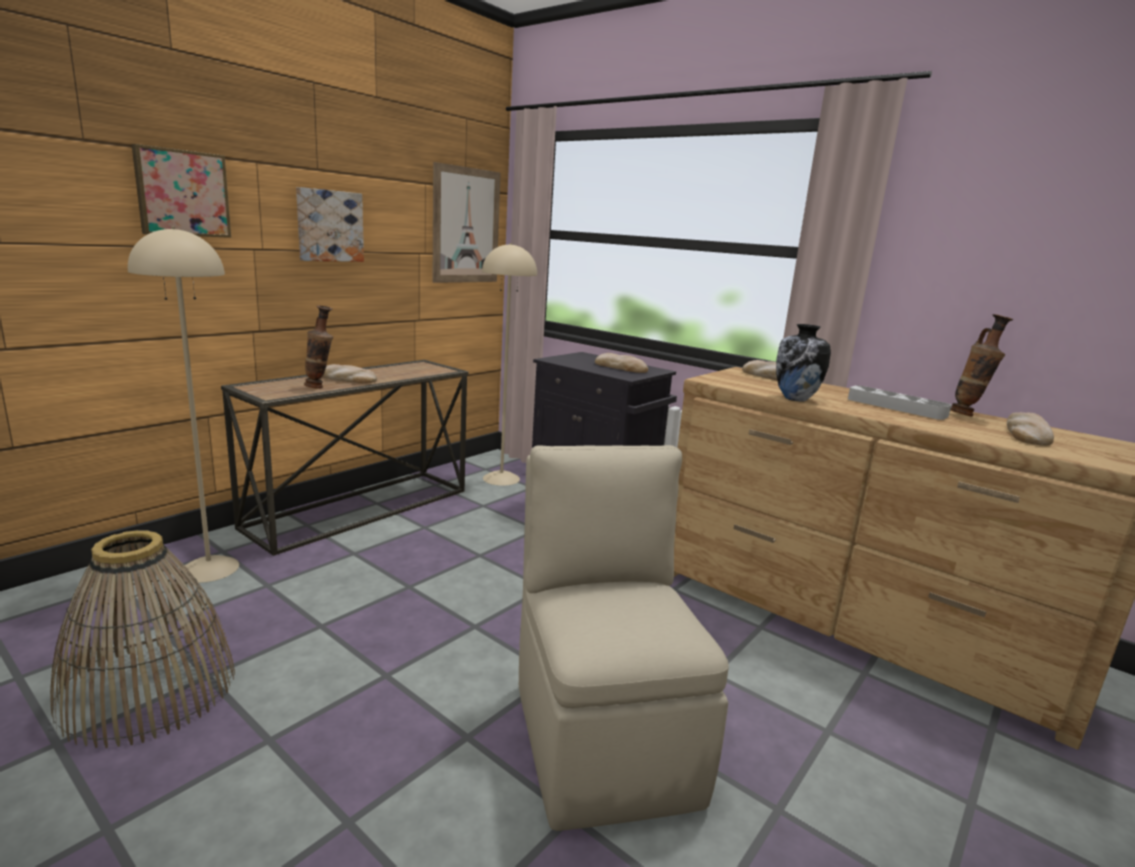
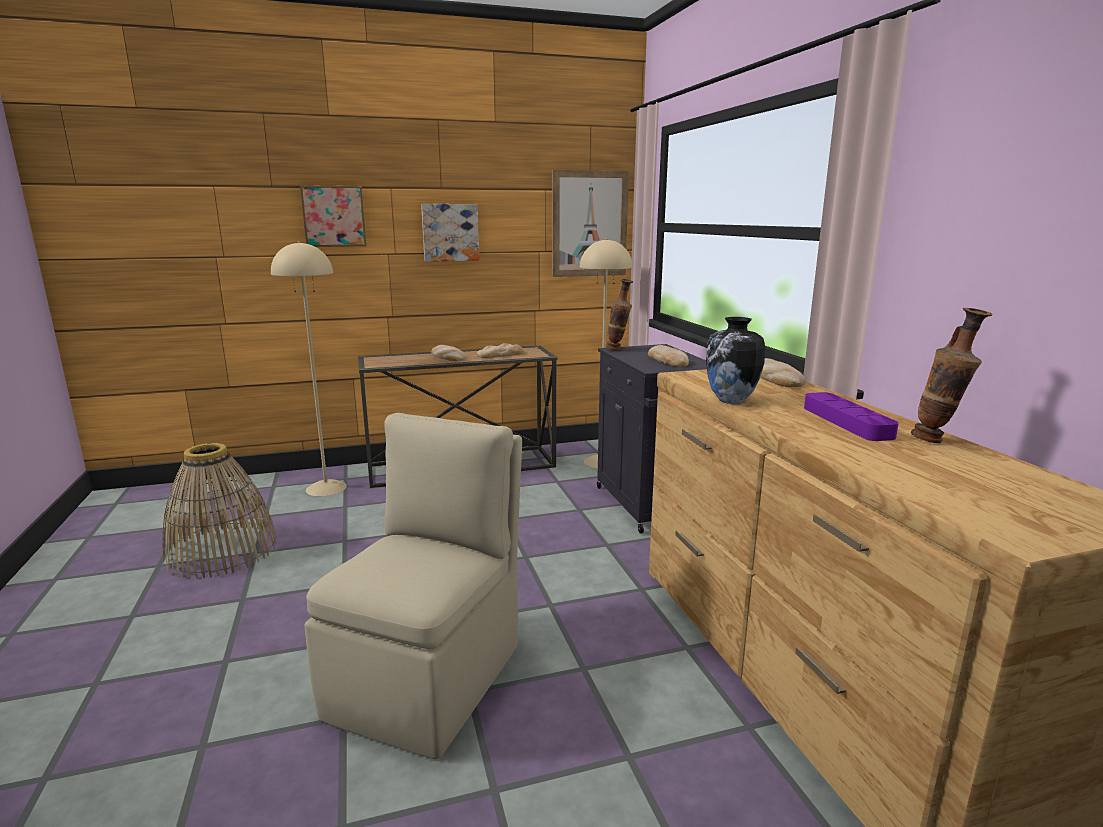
camera: 35 degrees right, 0 degrees up
(320, 387) = (417, 362): vase -> vase (618, 350)
(896, 407) = (846, 422): grey tray -> purple tray
(1026, 434) = (961, 472): bread -> bread (500, 355)

